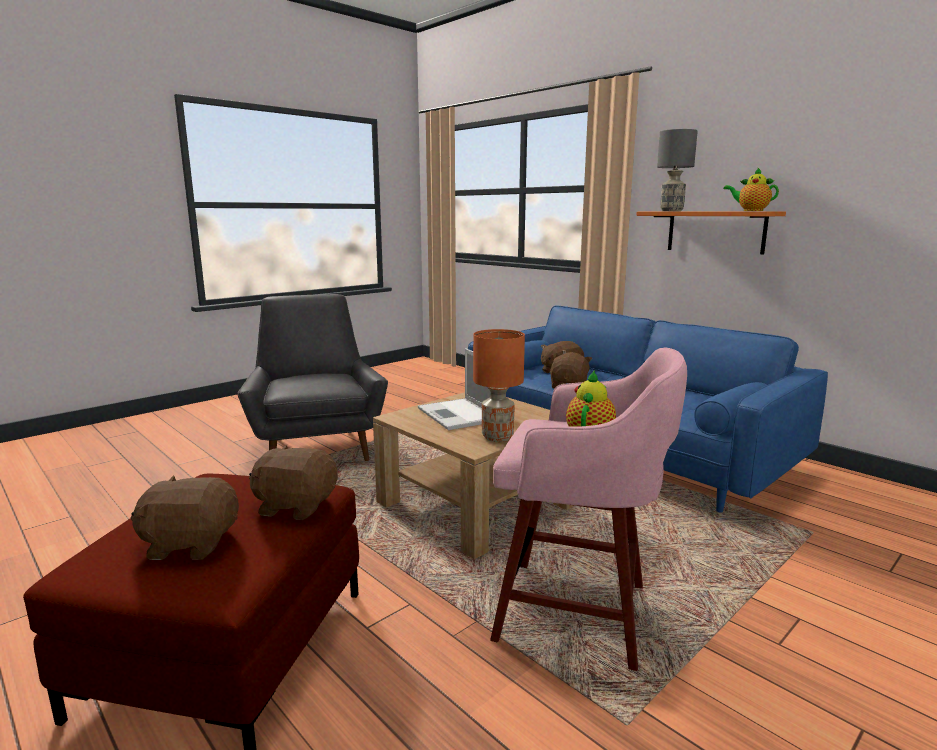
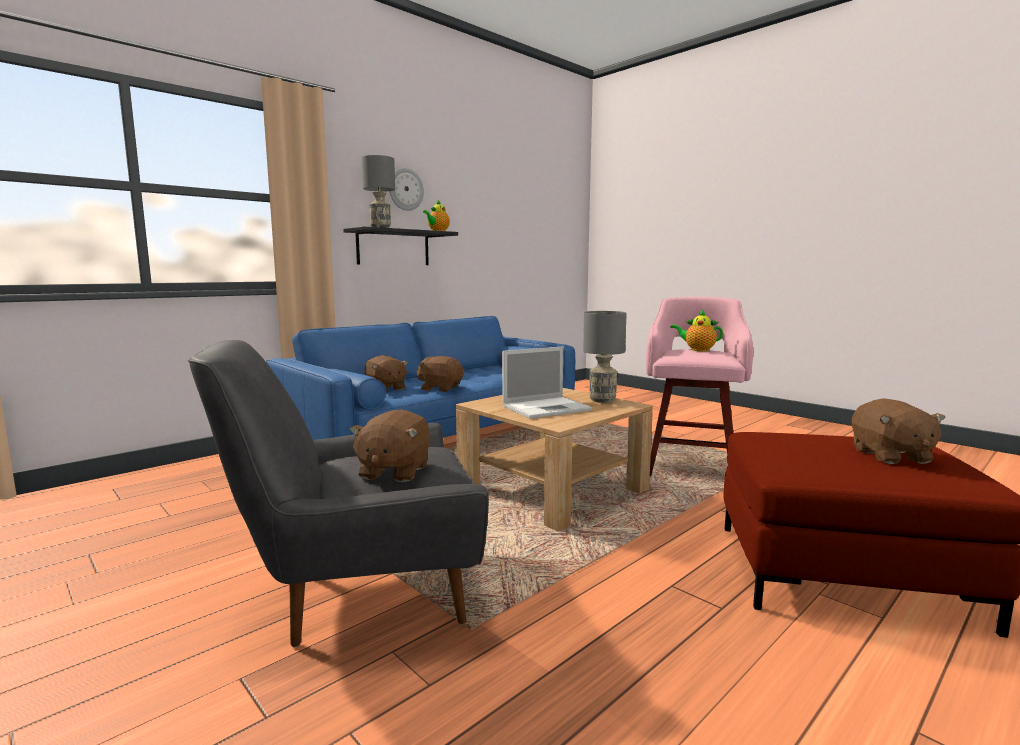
camera: 90 degrees left, 5 degrees down
(296, 506) = (791, 437): brown plush toy -> brown plush toy (393, 472)
(497, 437) = (602, 400): orange table lamp -> grey table lamp
(715, 231) = (393, 248): orange shelf -> black shelf
(744, 157) = (405, 189): none -> wall clock

